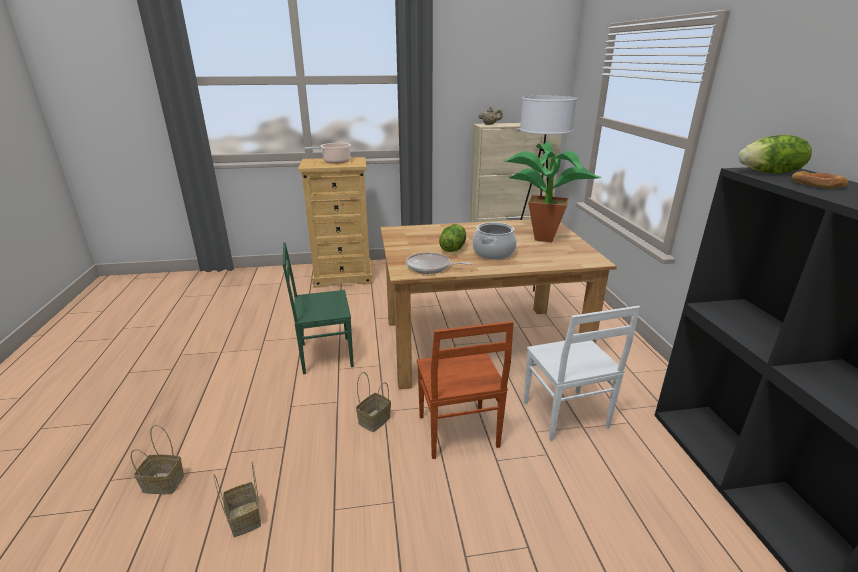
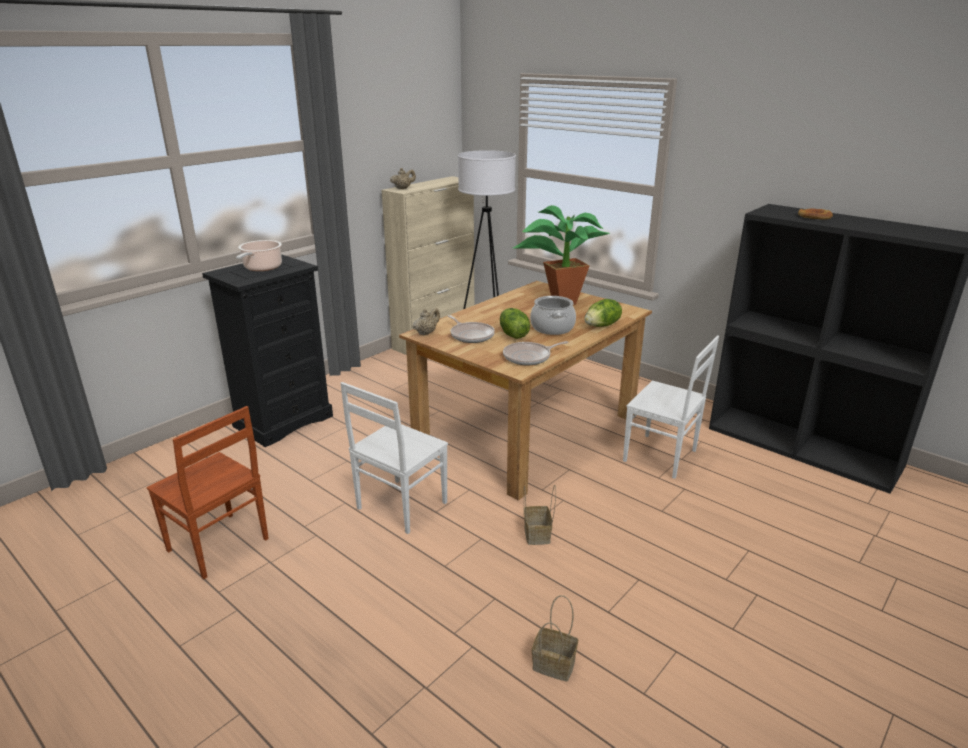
camera: 40 degrees left, 0 degrees up
(162, 484) = (433, 697): basket -> none
(325, 354) = (400, 506): green chair -> white chair
(343, 276) = (283, 421): beige dresser -> black dresser
(398, 230) = (426, 333): none -> beige teapot
(423, 240) = (471, 335): none -> frying pan
(457, 432) = (610, 507): brown chair -> brown chair (218, 546)
(770, 173) = (777, 213): lettuce -> lettuce (602, 325)

